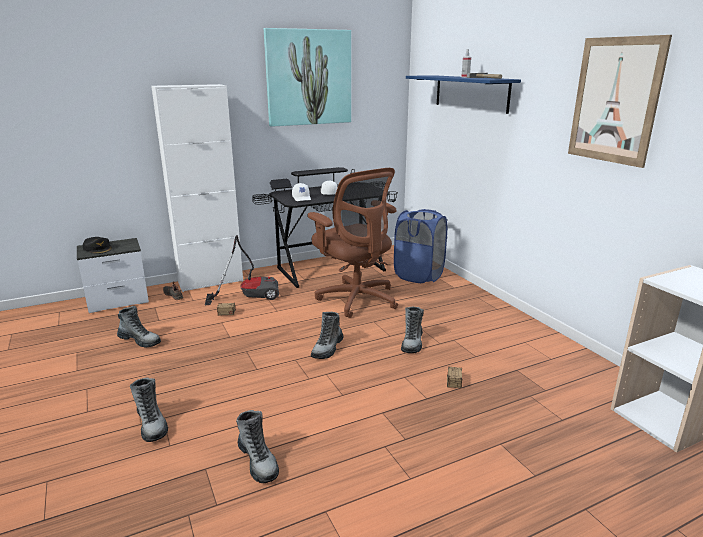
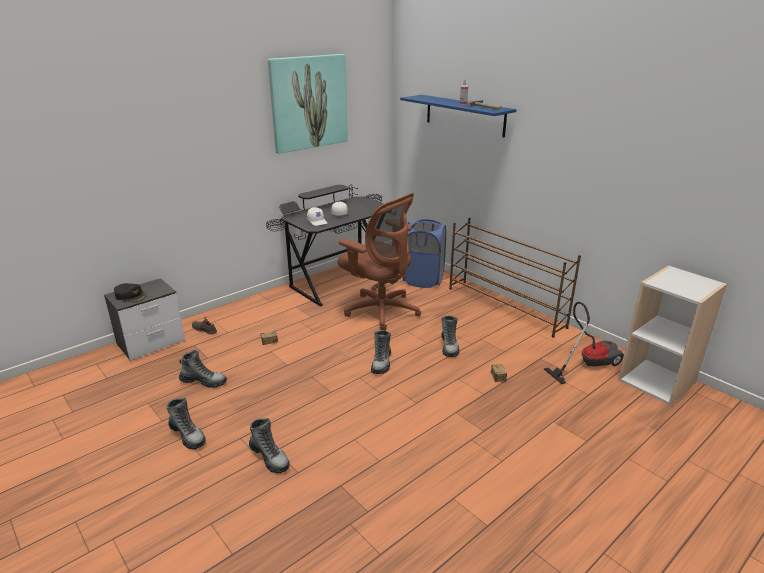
camera: 15 degrees left, 5 degrees up
(210, 281) = (232, 310): white cabinet -> none
(250, 295) = (281, 320): vacuum cleaner -> vacuum cleaner (587, 363)
(258, 461) = (380, 471): boot -> boot (187, 435)
(498, 312) = (505, 307): none -> brown shoe rack
(615, 100) = (604, 136): picture -> none

